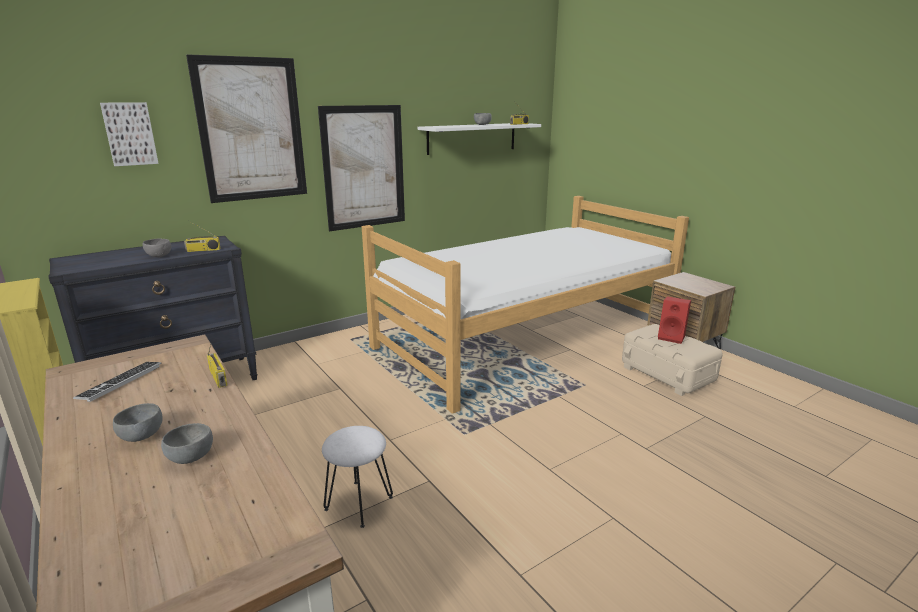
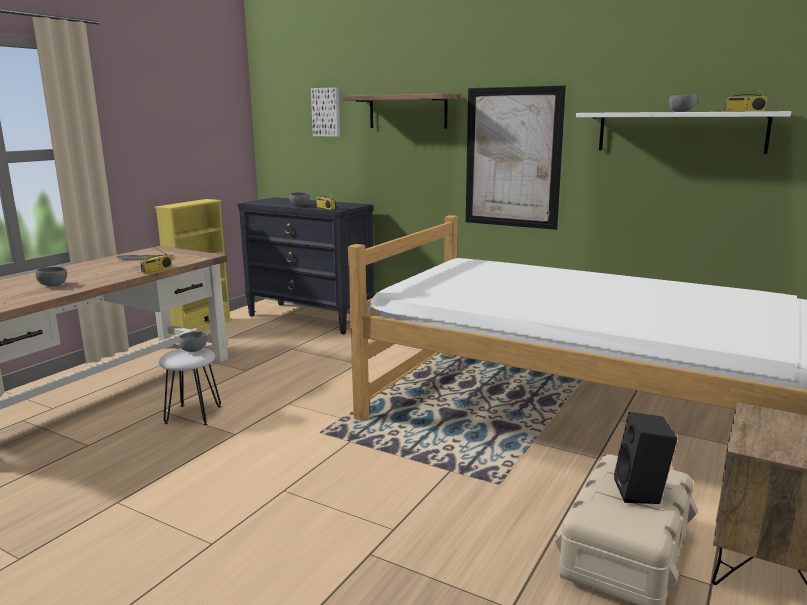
camera: 65 degrees right, 5 degrees down
(141, 436) = (78, 274): grey bowl -> grey bowl (194, 350)
(251, 130) = (407, 112): picture -> shelf
(672, 337) = (642, 492): red speaker -> black speaker

